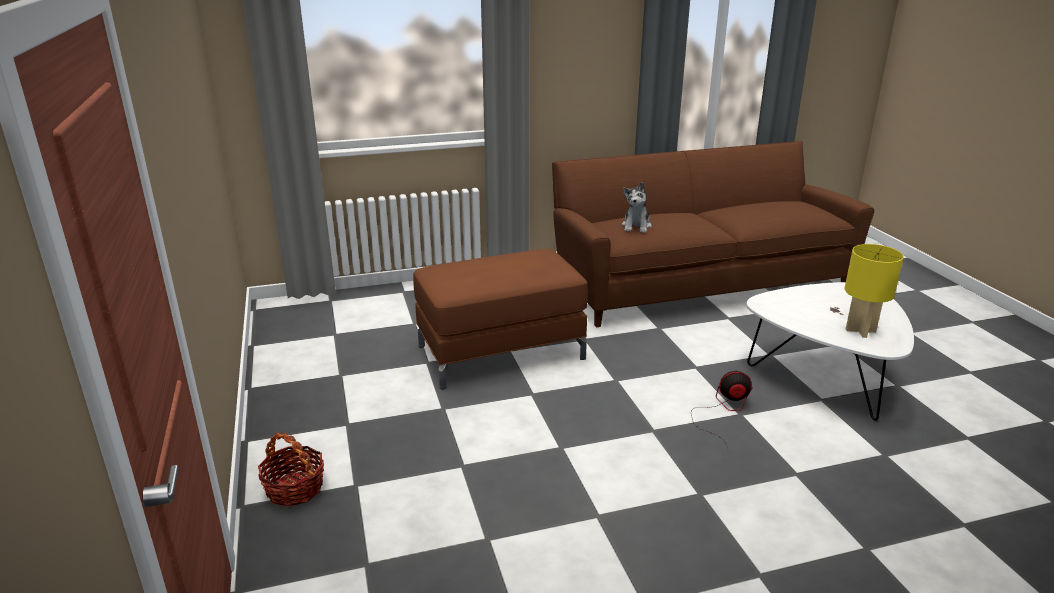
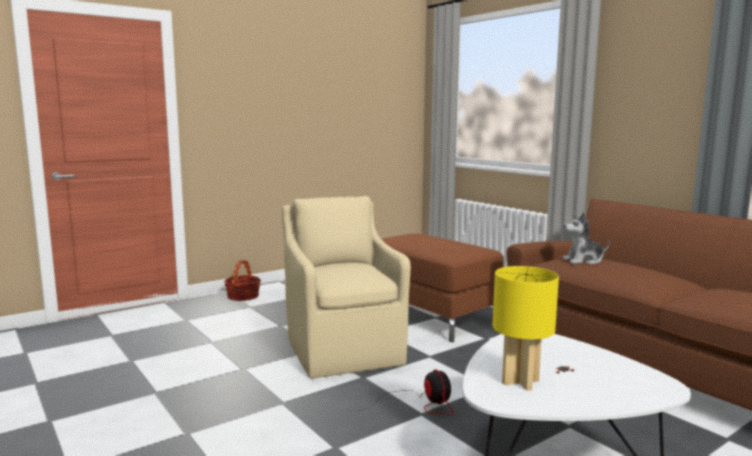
camera: 70 degrees right, 15 degrees down
(574, 429) = (344, 350): none -> beige armchair

